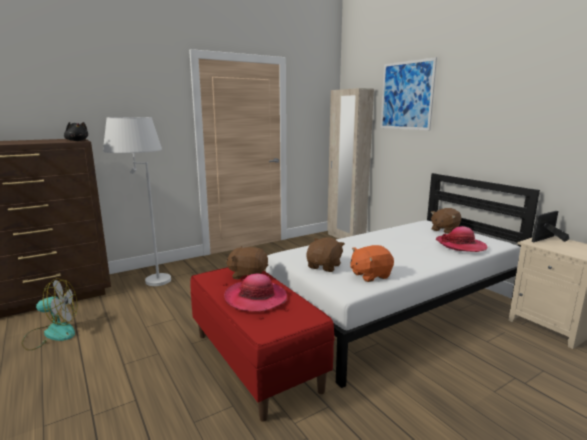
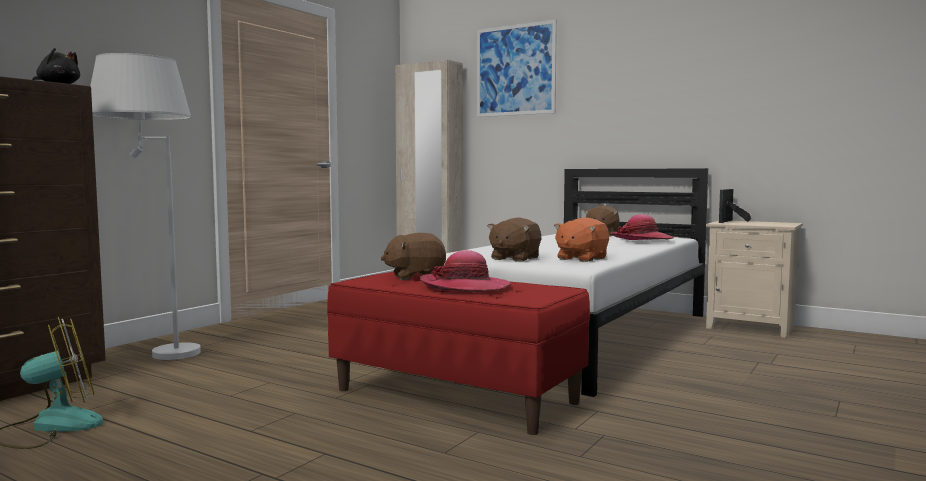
camera: 25 degrees left, 10 degrees down
(324, 266) = (514, 258): brown plush toy -> brown plush toy turned 150 degrees counterclockwise

